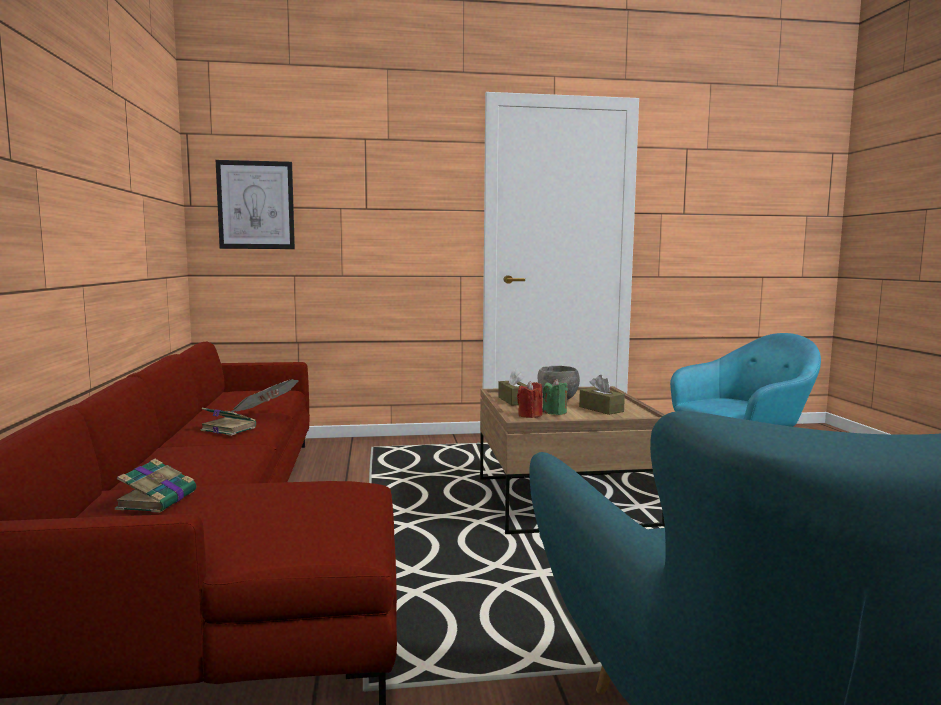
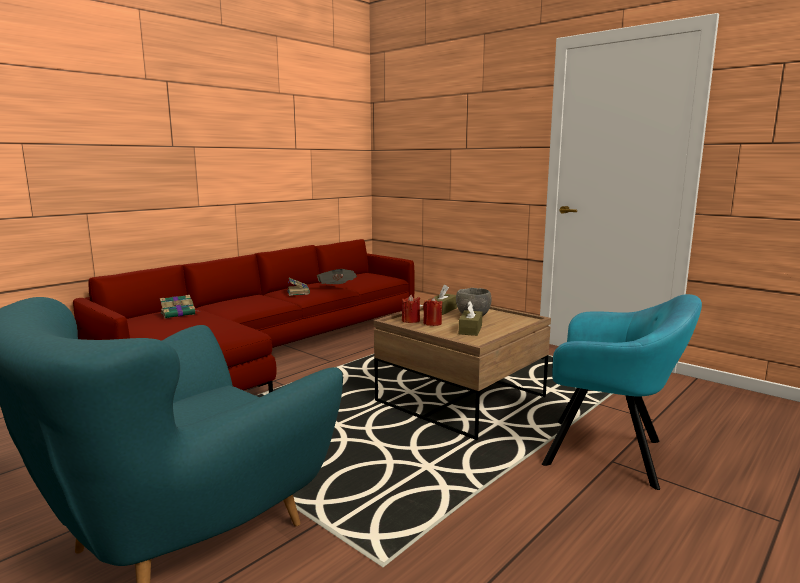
camera: 50 degrees right, 5 degrees up
(256, 205) = (403, 148): picture -> none
(555, 412) = (432, 323): green candle -> red candle

